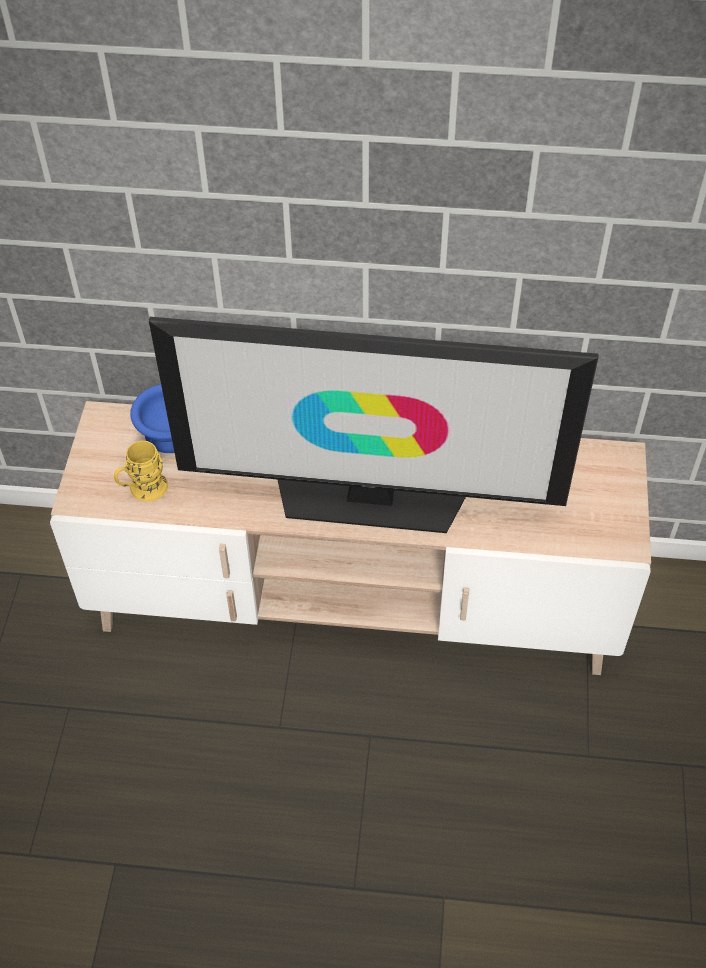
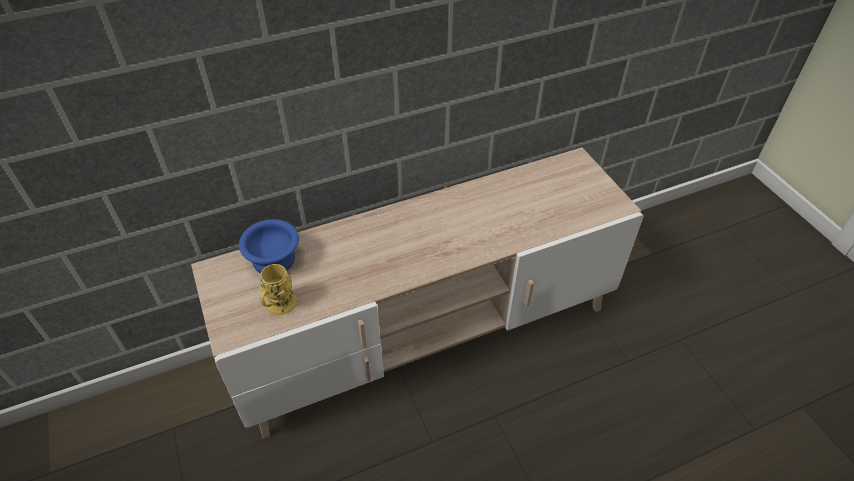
camera: 30 degrees left, 5 degrees down
(370, 497) = (445, 244): television -> none

